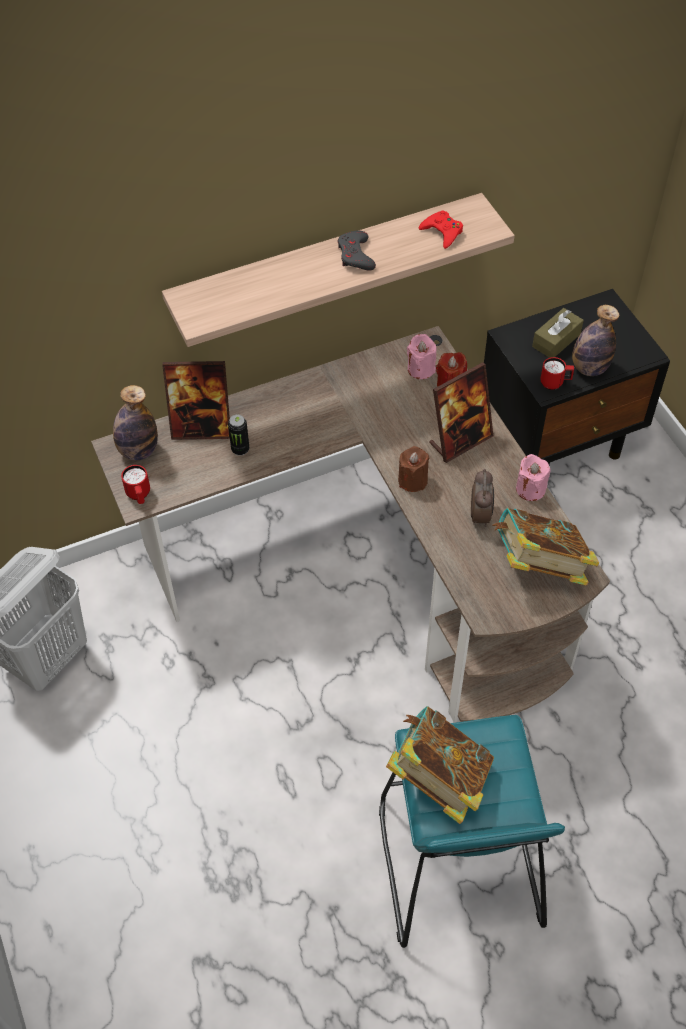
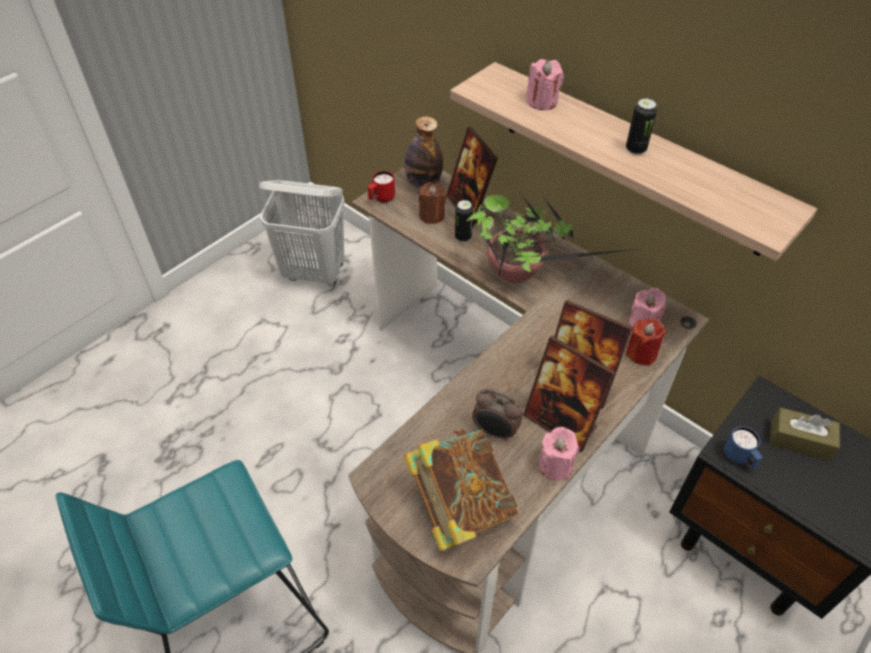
camera: 65 degrees right, 5 degrees down
(250, 284) = (542, 101): none -> pink candle
(314, 427) = (518, 273): none -> potted plant
(355, 255) = (635, 149): grey game controller -> can
(412, 480) = (504, 363): brown candle -> brown candle (432, 215)
(439, 778) = (192, 509): book -> none
(442, 232) = (726, 196): red game controller -> none
(480, 515) = (495, 432): alarm clock -> alarm clock turned 45 degrees clockwise
(492, 468) = (560, 423): none -> picture frame
(555, 383) = (739, 458): red mug -> blue mug
(589, 368) = (788, 485): bottle -> none

